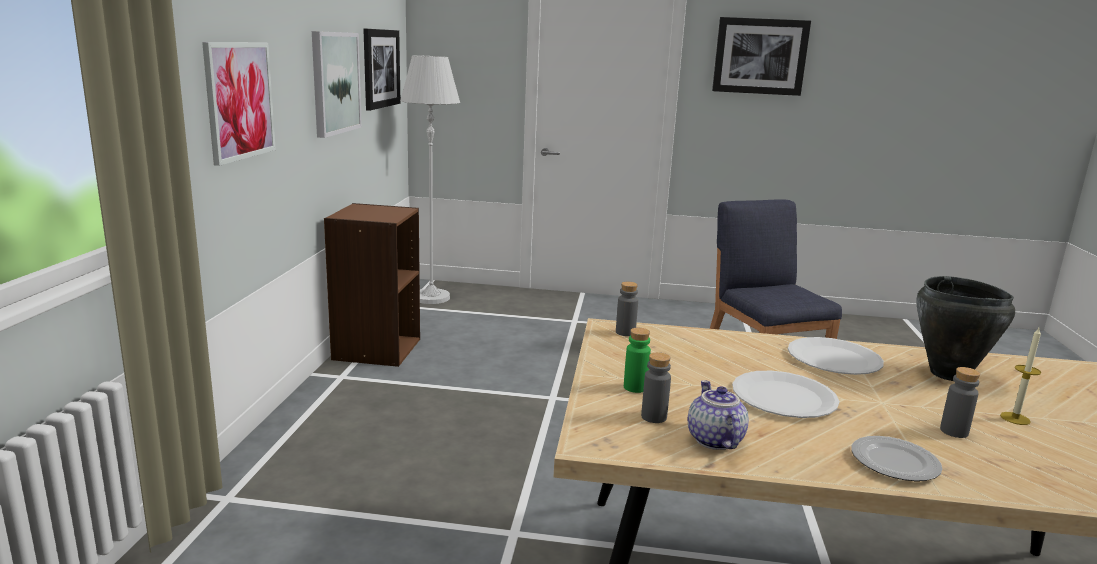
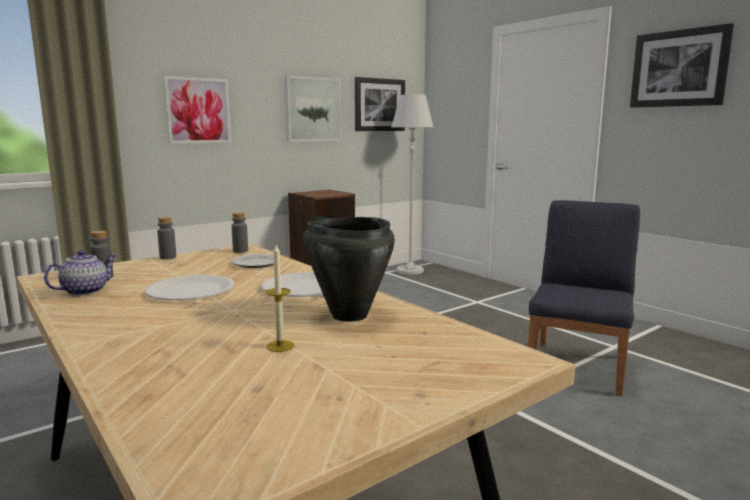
camera: 45 degrees right, 5 degrees down
(635, 387) = (146, 267): green bottle -> none
(895, 463) = (108, 328): plate -> plate (256, 263)
(954, 431) = (206, 333): grey bottle -> grey bottle (168, 257)

